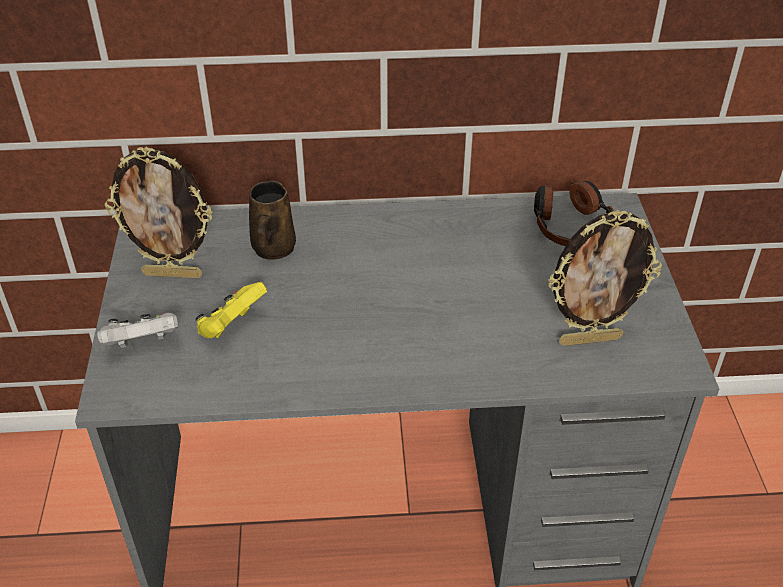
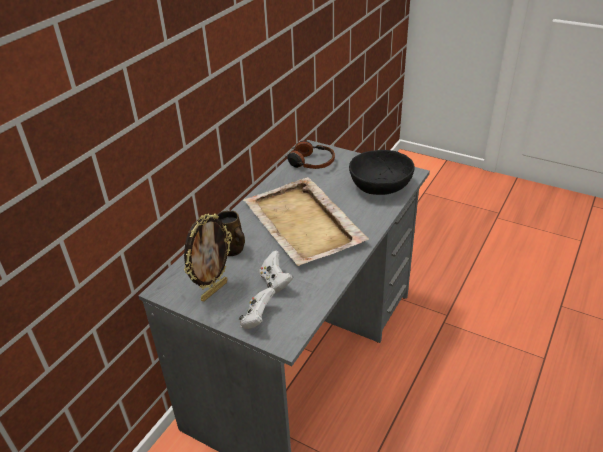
camera: 55 degrees left, 5 degrees down
(231, 327) = (275, 282): yellow game controller -> white game controller
(395, 293) = (303, 224): none -> beige tray
(590, 339) = (379, 186): picture frame -> black bowl

